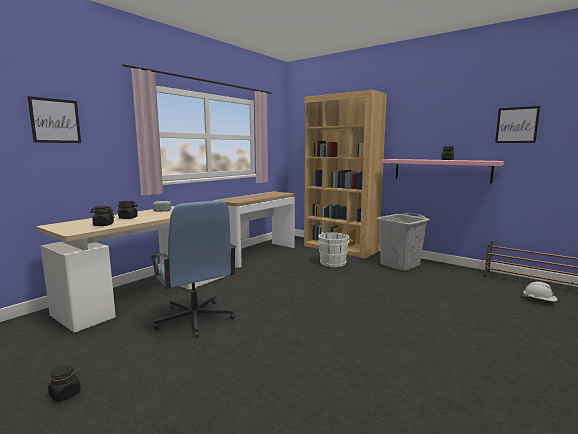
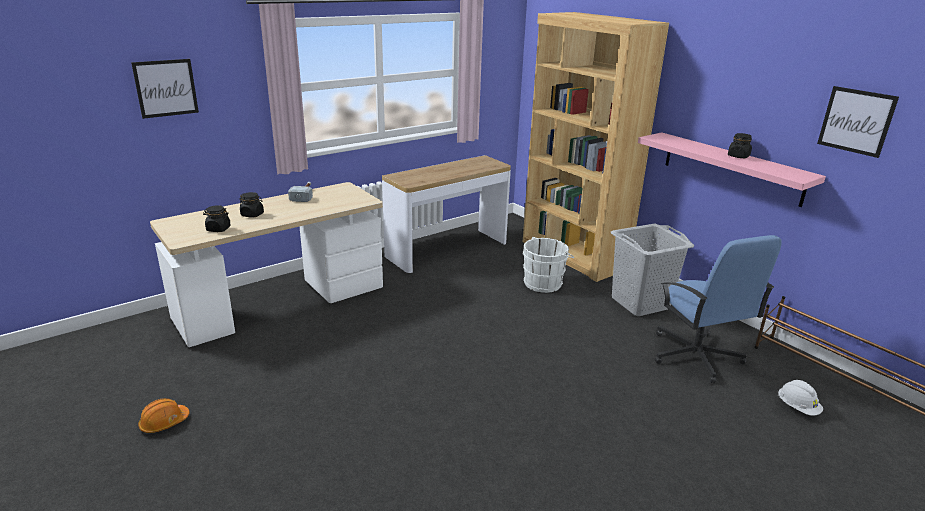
camera: 15 degrees right, 15 degrees up
(65, 394) = (164, 422): black jar -> orange hard hat
(195, 319) = (318, 352): blue office chair -> blue office chair (695, 356)

